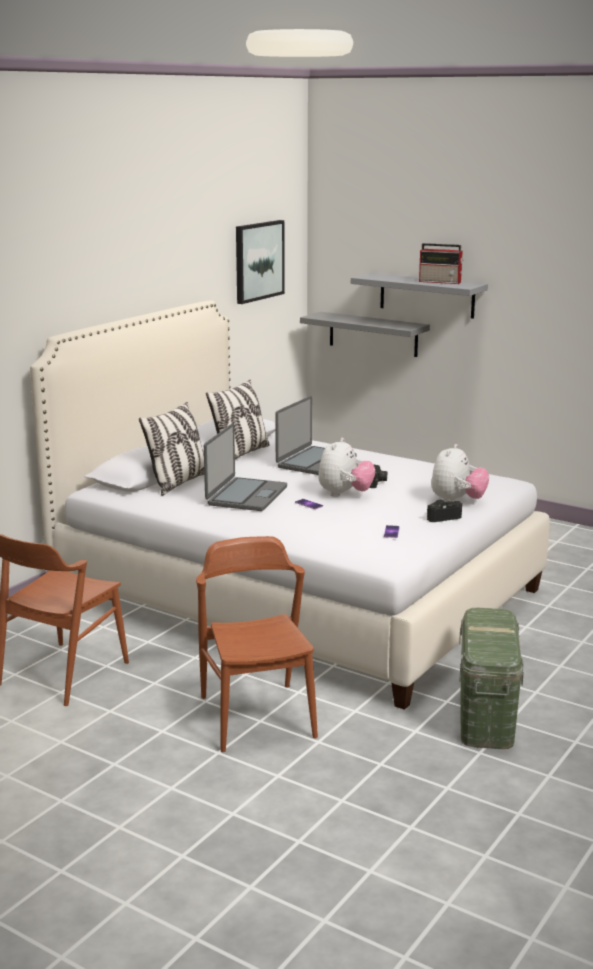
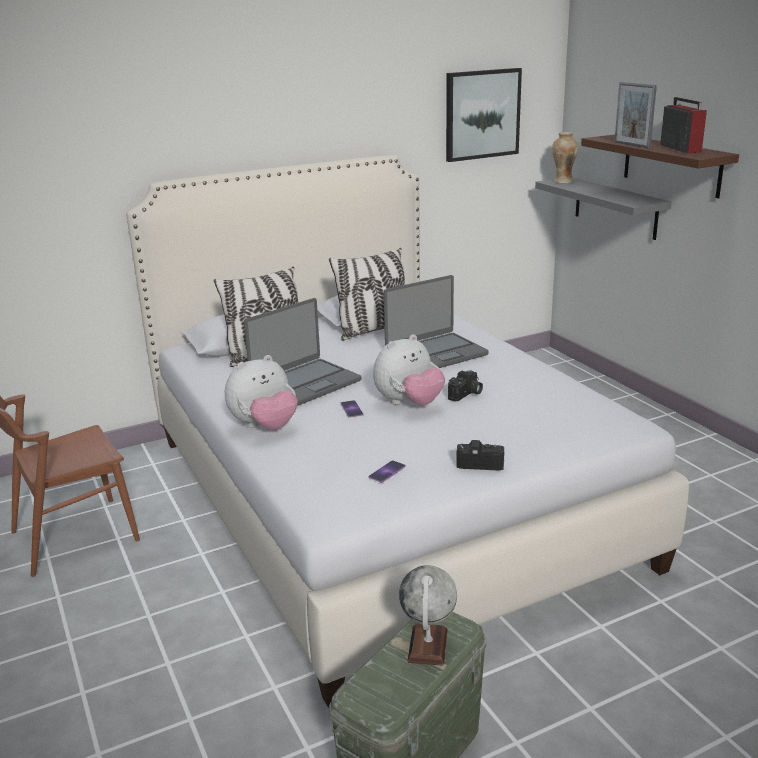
camera: 30 degrees right, 5 degrees up
(257, 716) = (171, 655): brown chair -> none
(323, 315) = (563, 181): none -> vase
(401, 281) = (631, 145): none -> picture frame
(427, 295) = (671, 165): grey shelf -> brown shelf
(441, 282) = (680, 148): radio -> radio turned 150 degrees counterclockwise
(457, 501) = (529, 442): plush toy -> plush toy (264, 426)
(492, 625) = (428, 645): none -> globe

